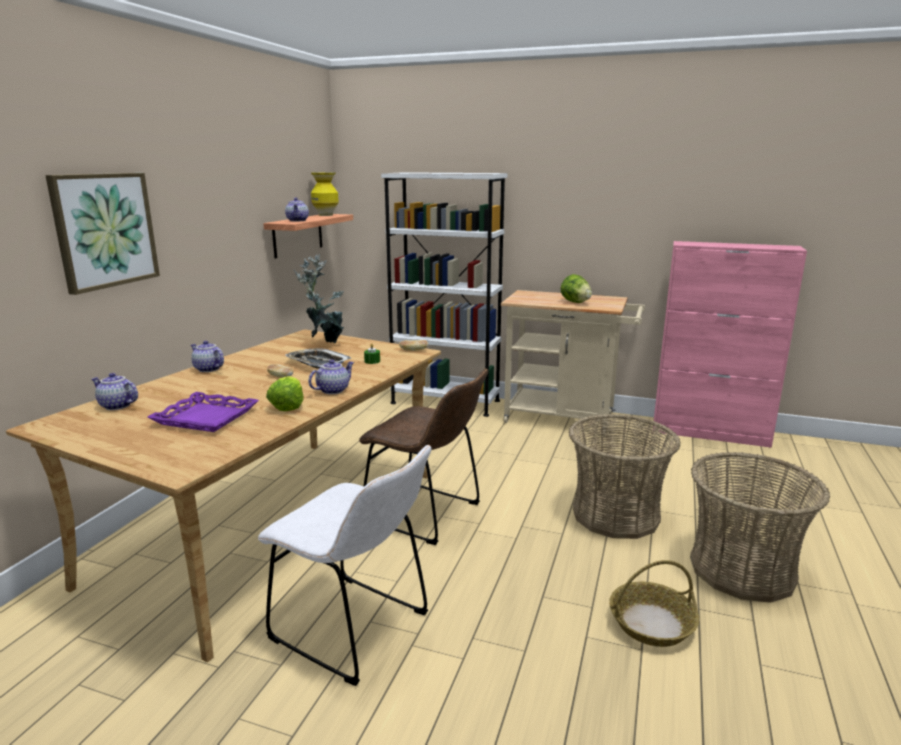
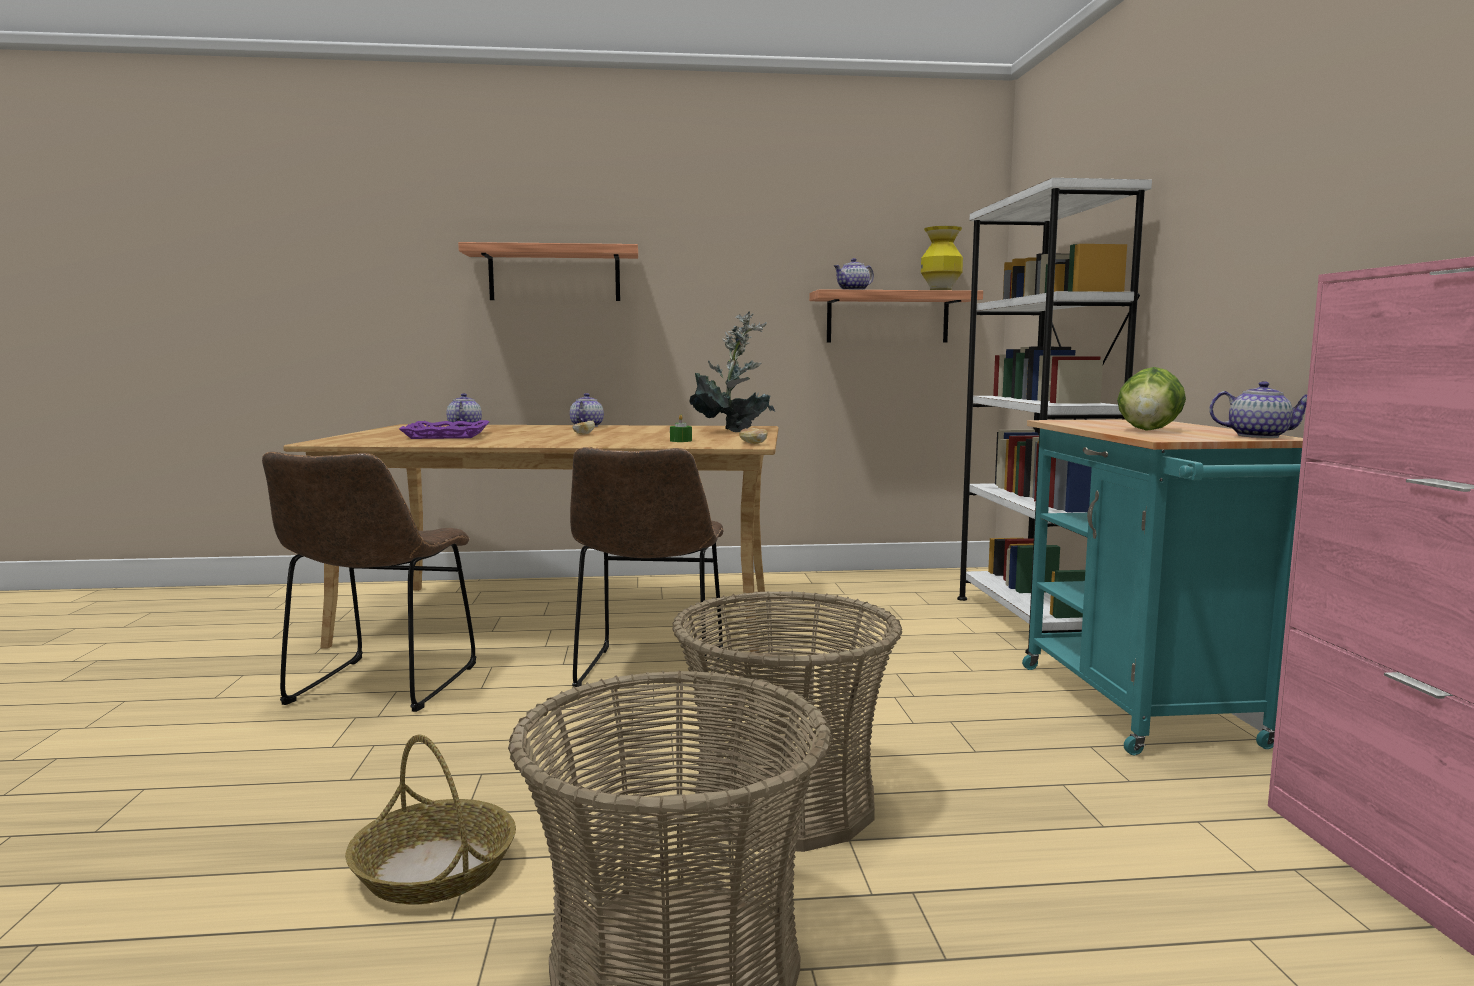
camera: 65 degrees right, 10 degrees down
(105, 230) = (554, 274): picture -> shelf
(287, 406) = (494, 441): lettuce -> none
(317, 363) = (647, 435): tray -> none
(332, 390) = (556, 442): teapot -> teapot (1259, 436)
(356, 629) = (379, 688): white chair -> brown chair
(566, 419) = (1147, 711): beige cart -> turquoise cart

